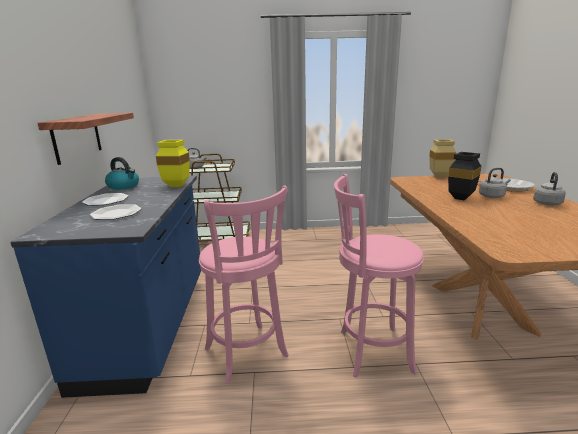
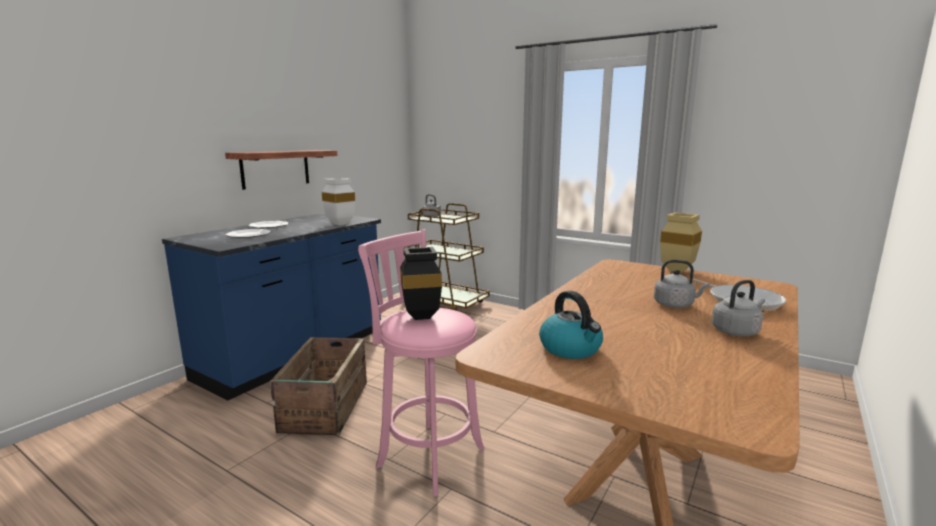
camera: 35 degrees right, 5 degrees down
(124, 186) = (308, 218): kettle -> kettle (571, 349)
(178, 185) = (342, 224): yellow vase -> white vase
(248, 355) = (324, 407): pink stool -> crate
(461, 199) = (619, 297): black vase -> black vase (419, 317)

